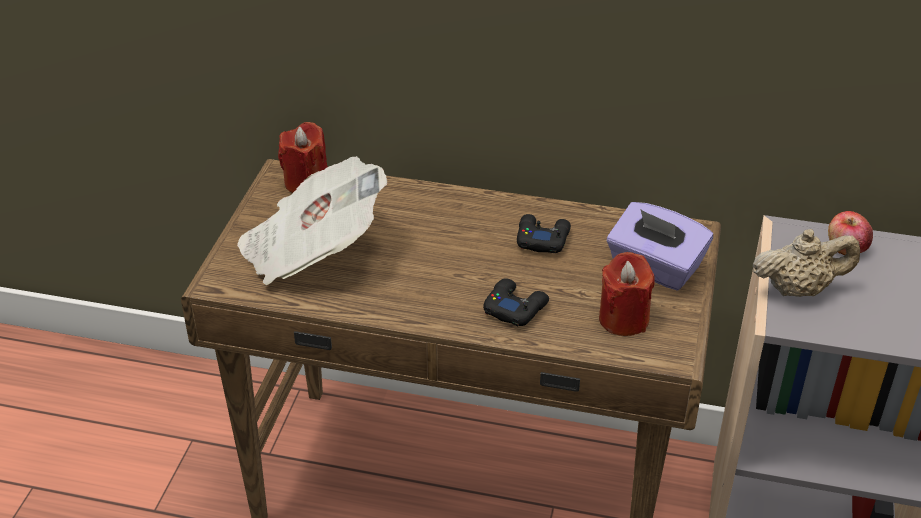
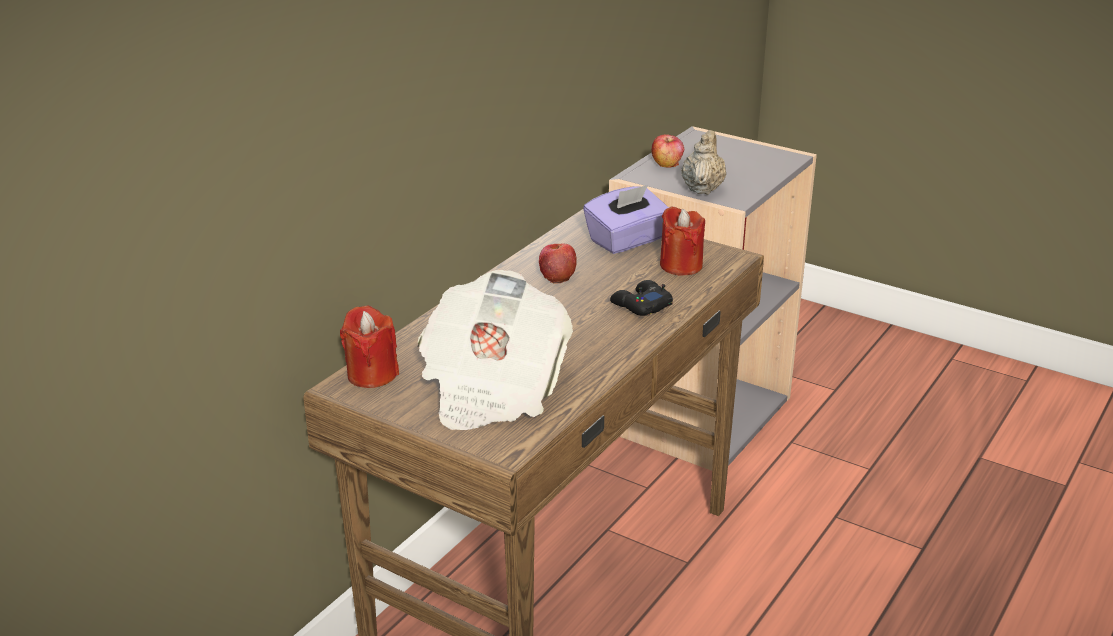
camera: 70 degrees left, 10 degrees down
(542, 239) = (557, 276): black game controller -> apple

